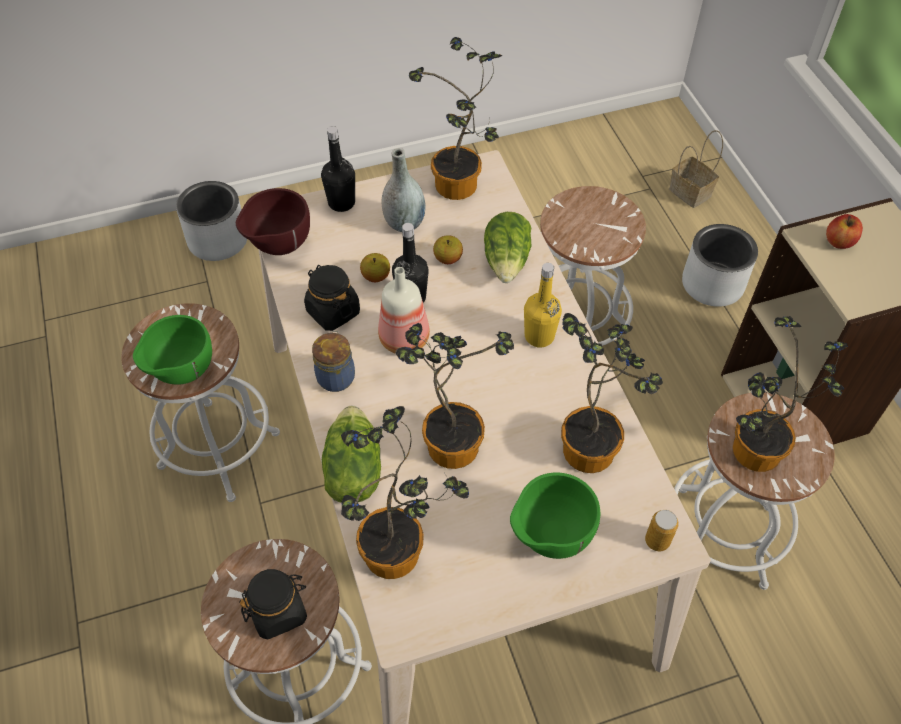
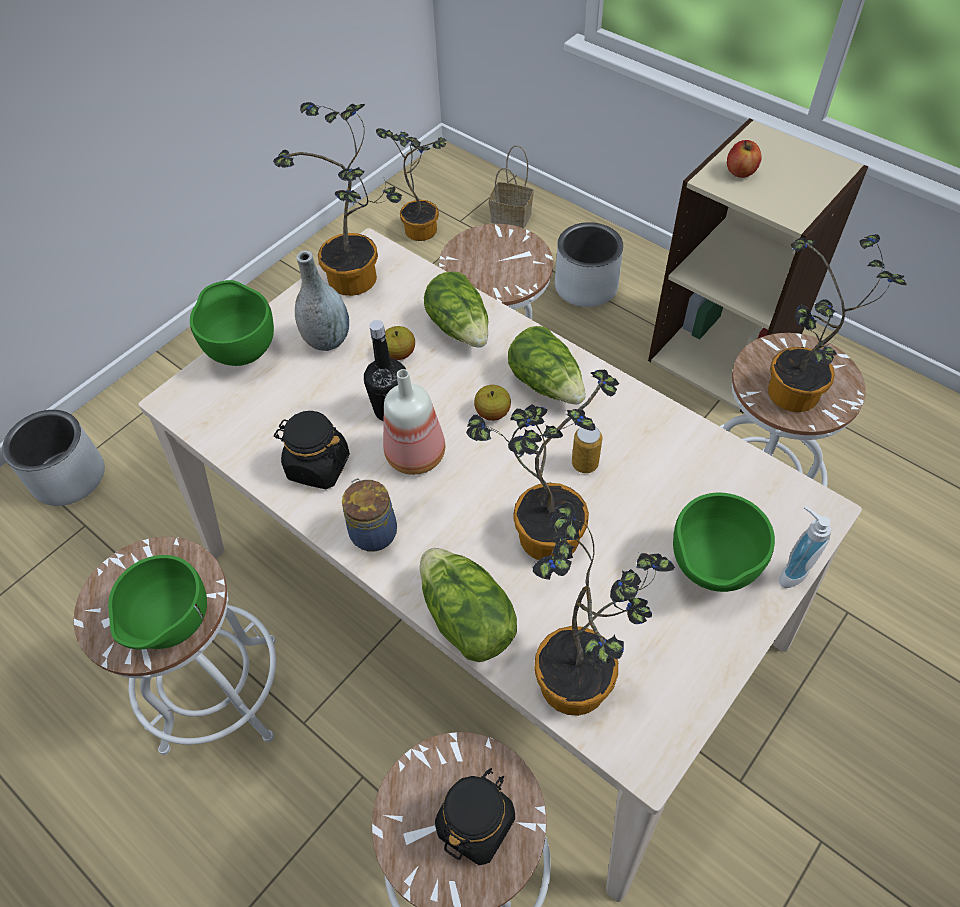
camera: 30 degrees left, 0 degrees up
(278, 247) = (205, 430): brown bowl -> none
(341, 203) = (243, 351): black bottle -> green bowl
(376, 276) = (337, 407): apple -> apple (492, 413)
(539, 336) = (547, 383): yellow bottle -> lettuce
(592, 444) = (676, 459): potted plant -> potted plant (420, 227)
(611, 572) = (790, 570): none -> soap dispenser
(657, 540) = (804, 516): can -> can (584, 464)

